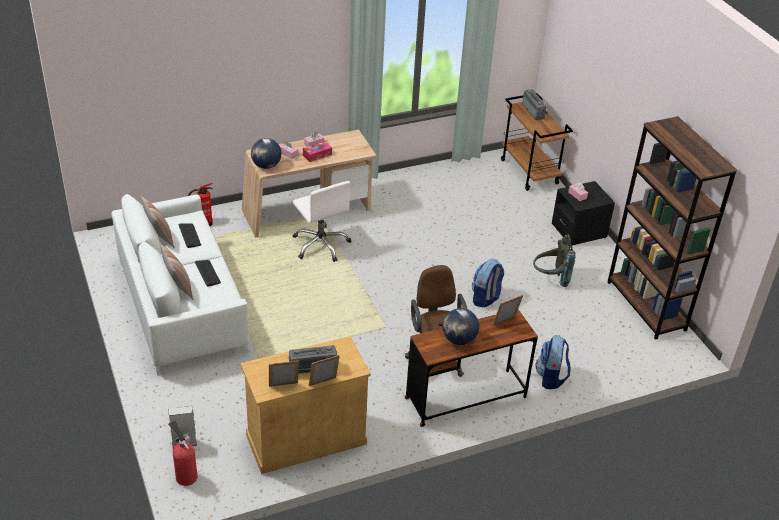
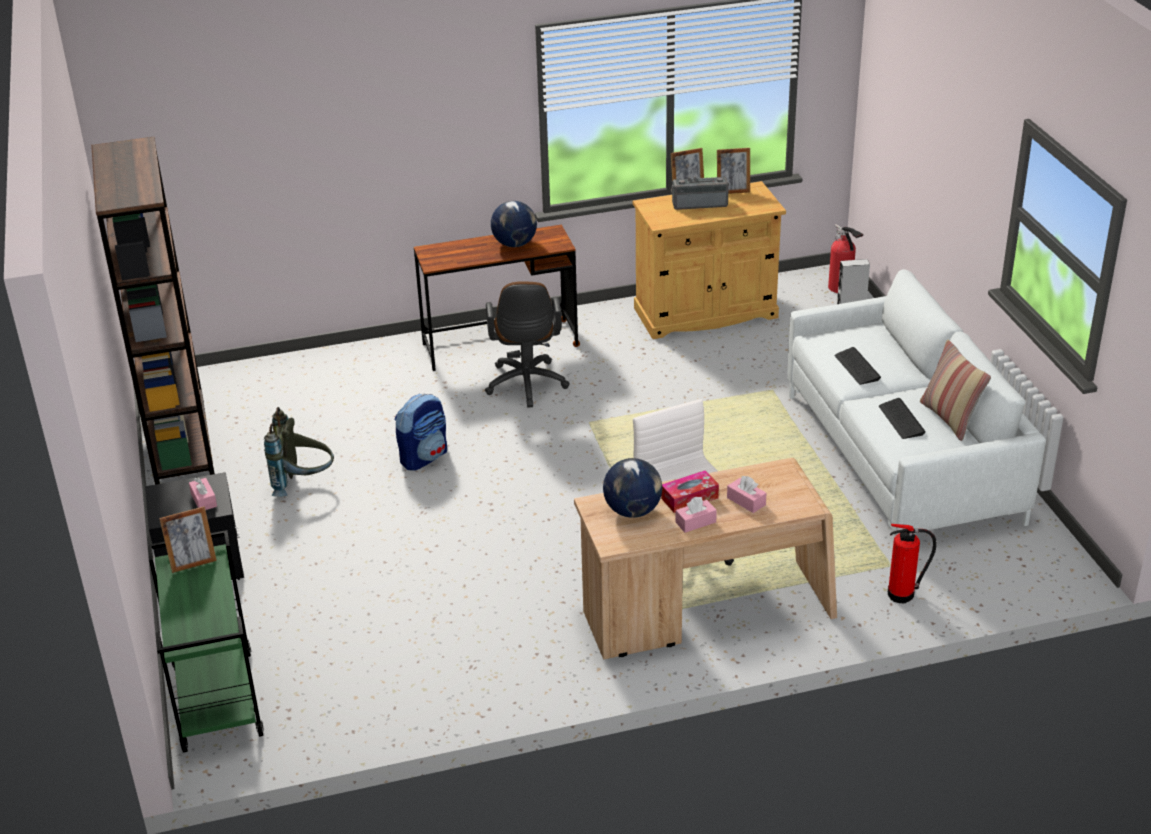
camera: 170 degrees left, 5 degrees down
(178, 287) = (895, 351): pillow -> none
(266, 166) = (787, 477): globe -> globe (633, 511)
(505, 323) = (448, 258): picture frame -> picture frame (193, 563)
(530, 172) = (216, 700): brown cart -> green cart
(535, 111) = (188, 620): radio -> none
(551, 377) = (378, 362): backpack -> none

